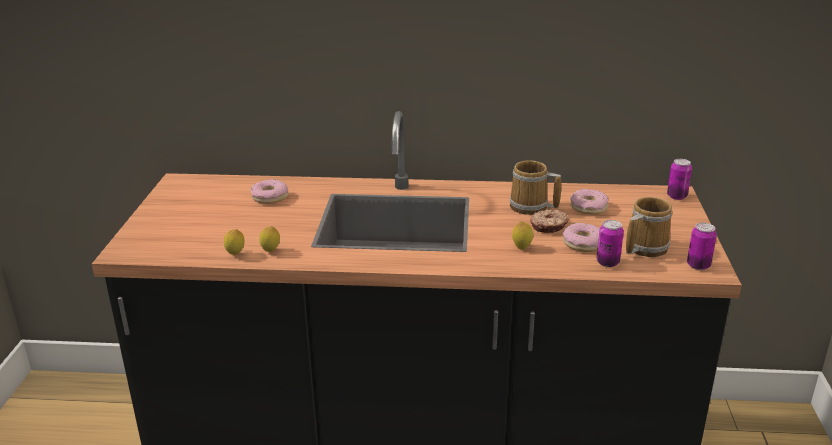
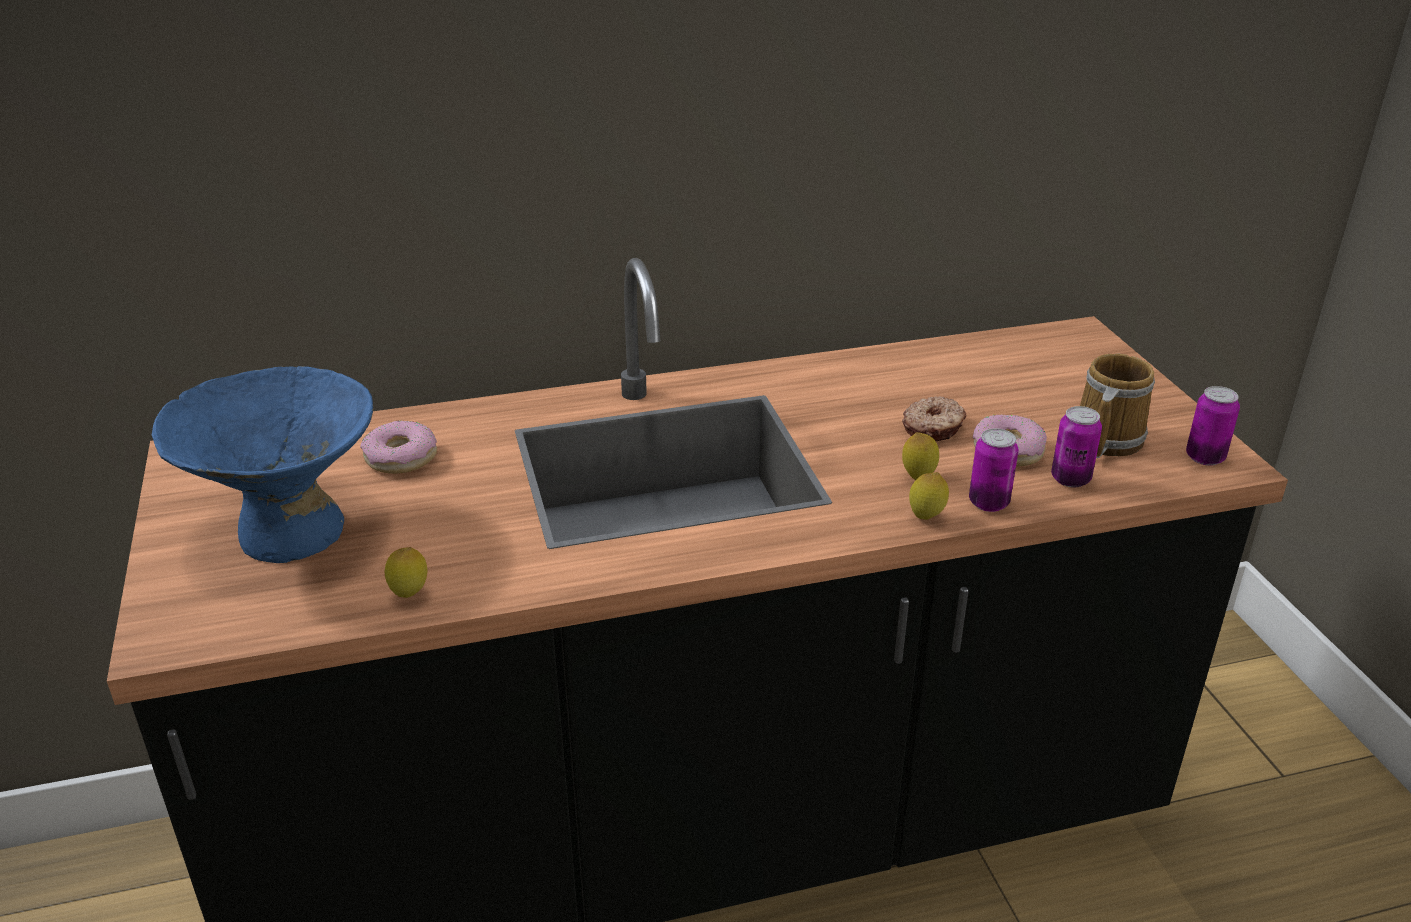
camera: 20 degrees left, 5 degrees up
(201, 219) = (290, 530): none -> blue bowl
(271, 251) = (476, 574): lemon -> lemon (926, 518)
(531, 207) = (879, 397): mug -> none
(589, 207) = (970, 381): donut -> none
(676, 196) = (1086, 338): can -> can (988, 503)

